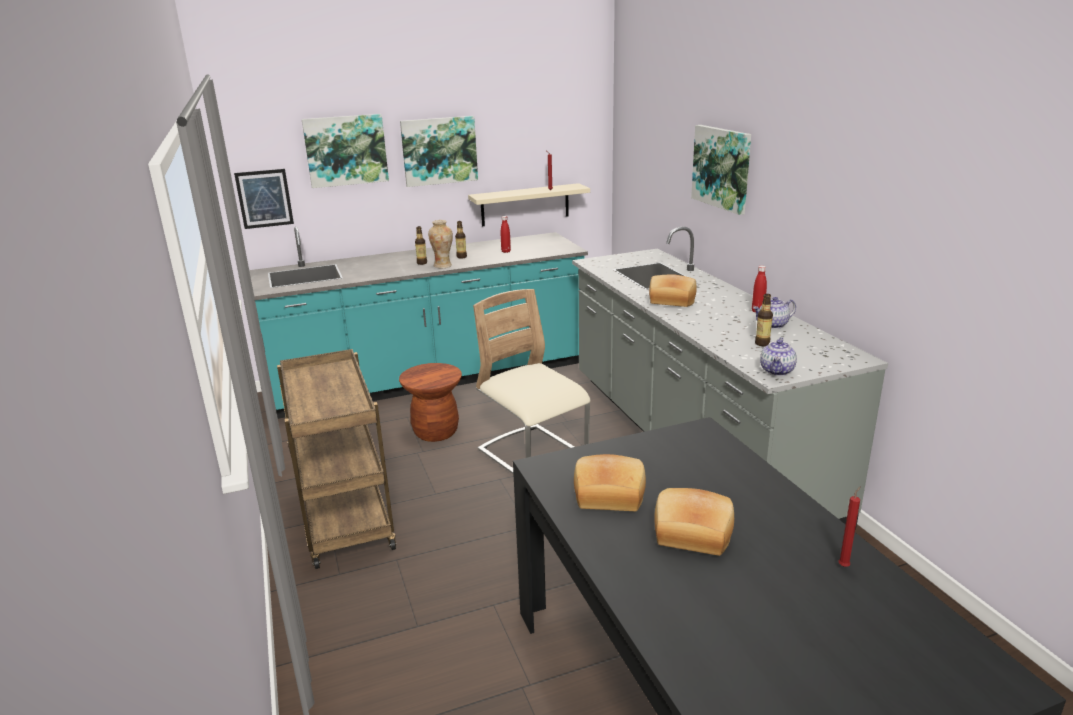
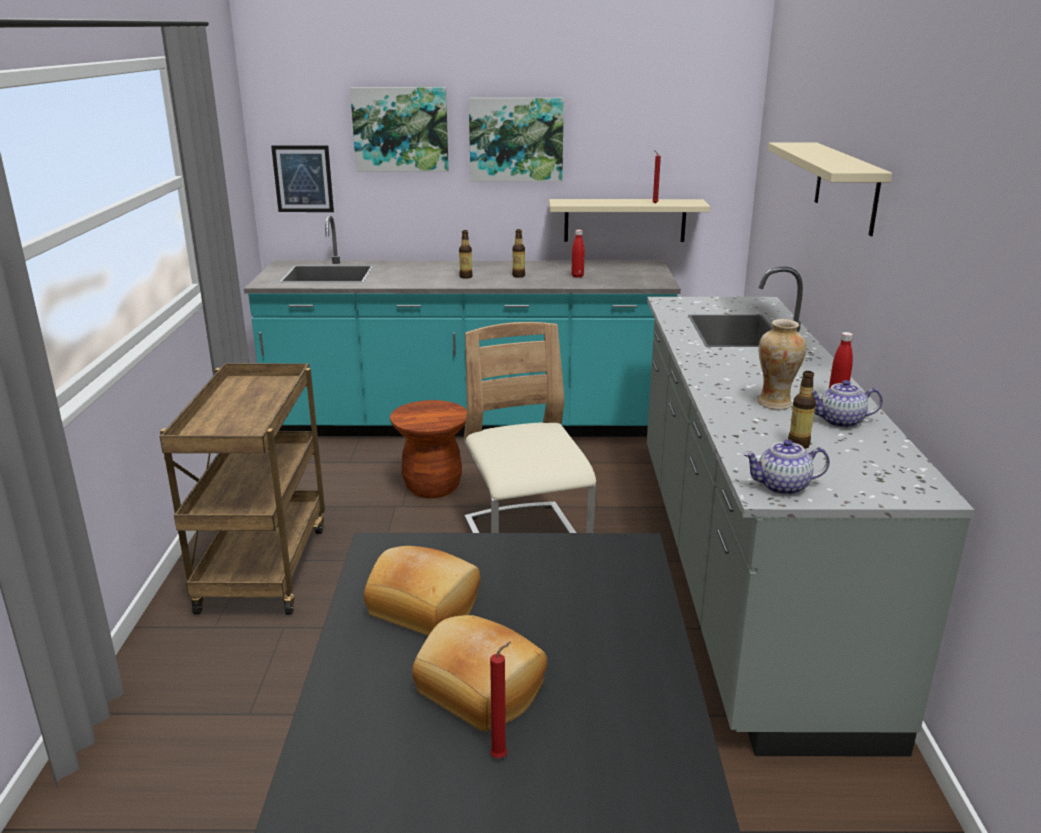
camera: 20 degrees right, 0 degrees up
(443, 266) = (486, 283): vase -> vase (775, 403)
(672, 301) = (725, 366): bread -> none
(722, 168) = (846, 187): picture -> beige shelf
(777, 371) = (782, 487): teapot -> teapot turned 45 degrees clockwise
(844, 565) = (654, 804): red candle -> red candle (501, 756)

